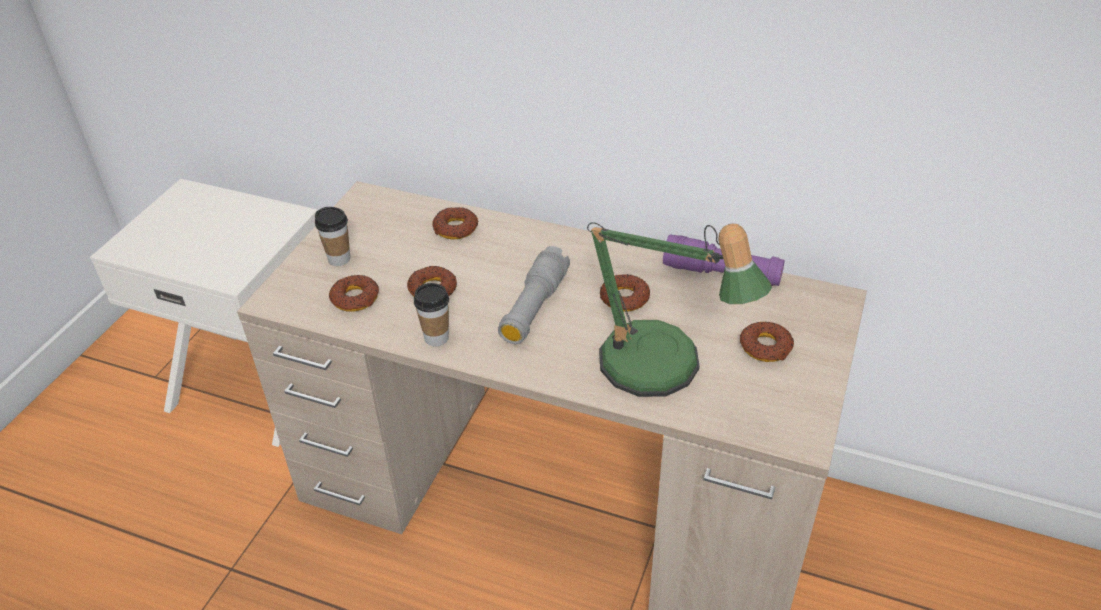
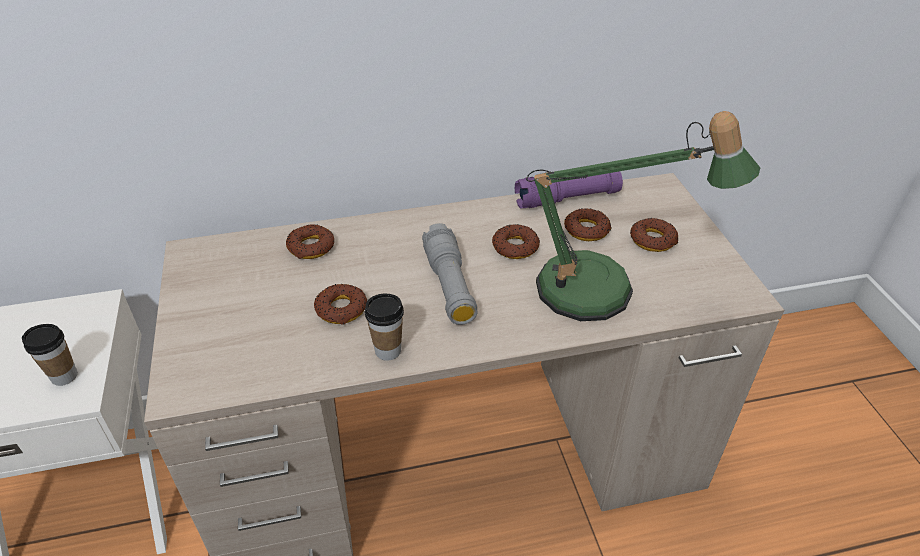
camera: 35 degrees left, 0 degrees up
(339, 259) = (217, 320): cup -> cup (64, 376)
(355, 298) = (270, 350): donut -> donut (587, 230)

